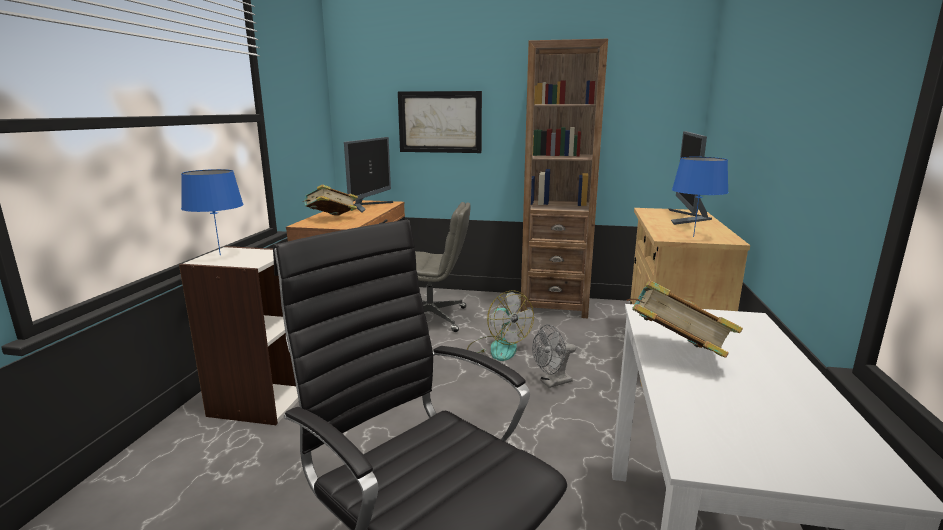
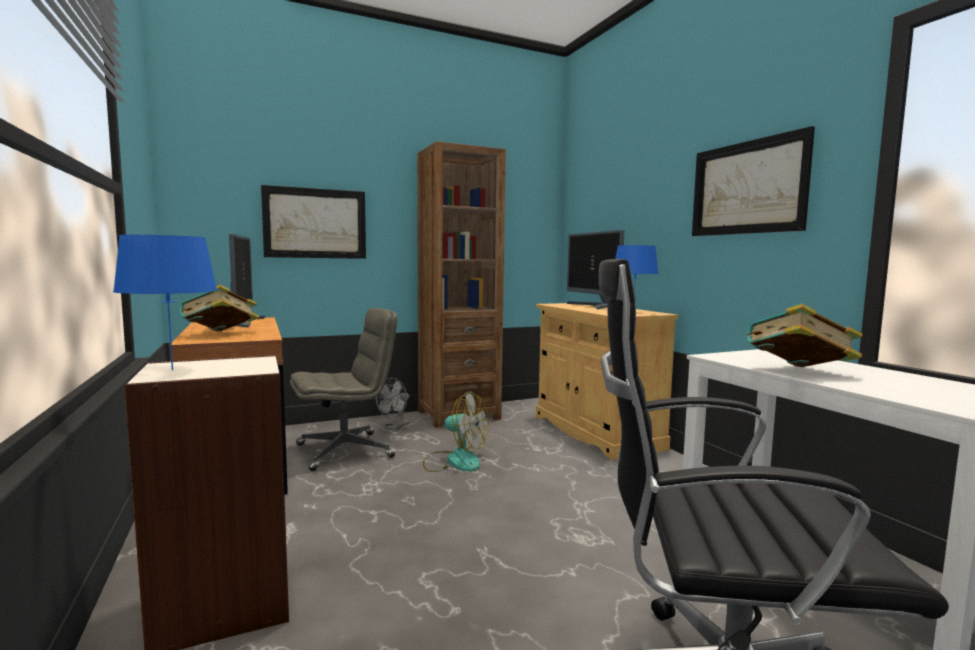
camera: 35 degrees left, 10 degrees down
(552, 383) = (543, 476): grey fan -> grey fan (395, 427)
(820, 95) = (747, 188): none -> picture

